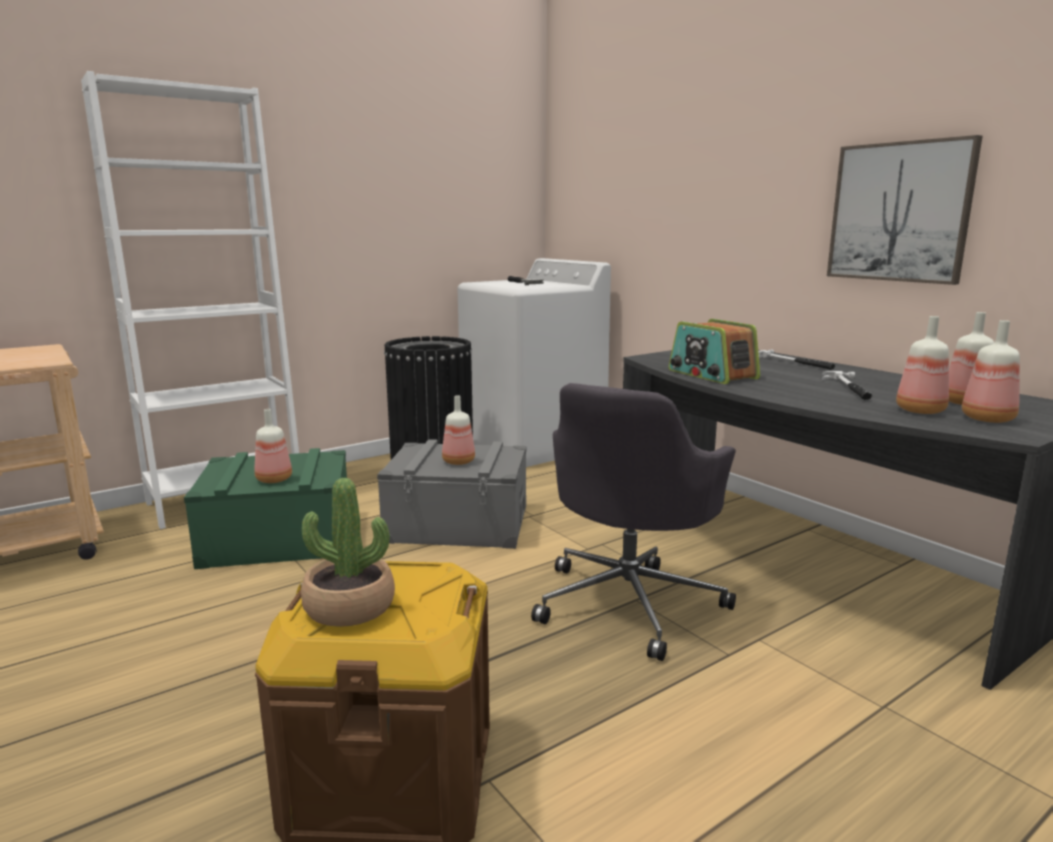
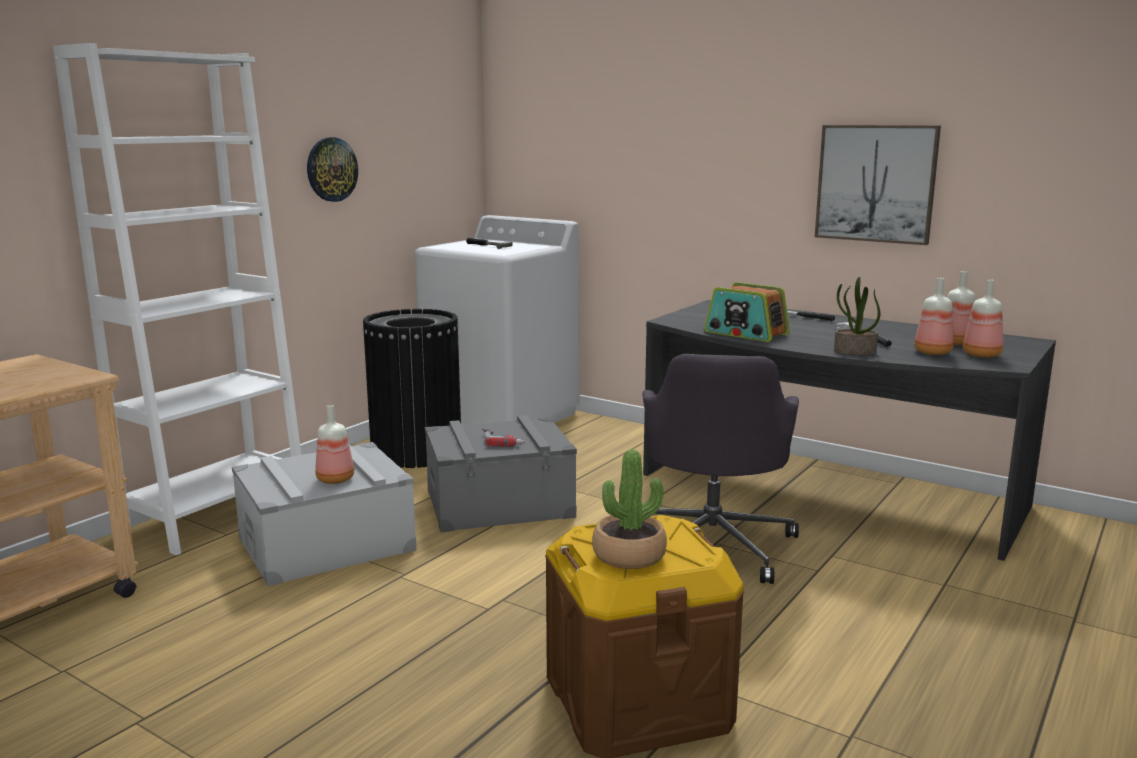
camera: 20 degrees left, 0 degrees up
(278, 538) = (326, 544): green storage box -> grey storage box
(371, 205) = (331, 169): none -> wall clock
(457, 462) = (502, 440): bottle -> power drill
(815, 402) = (854, 352): none -> potted plant

